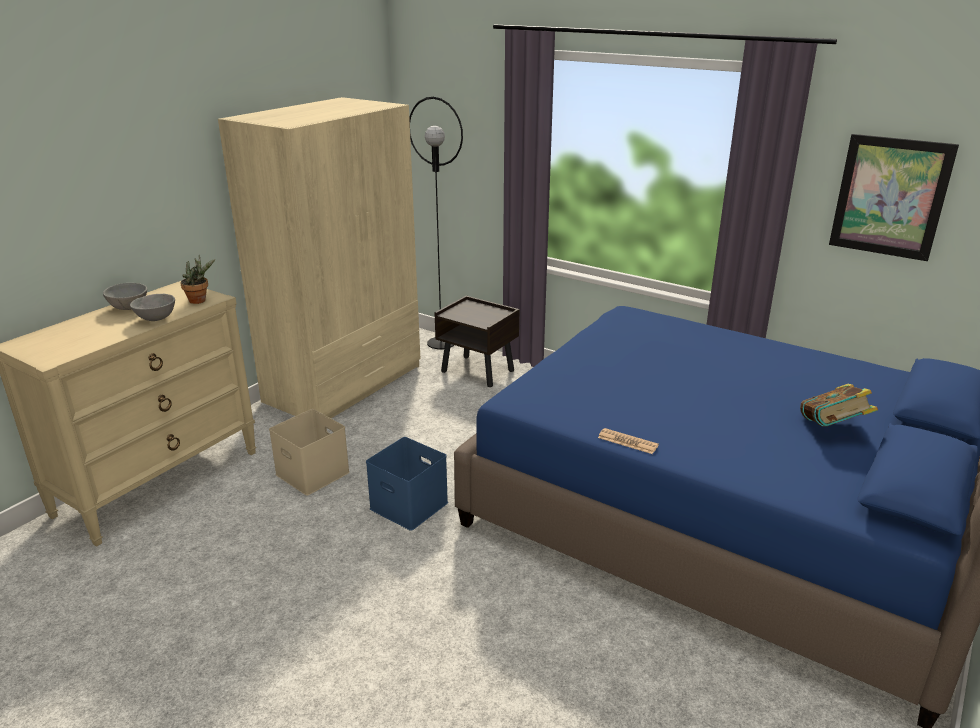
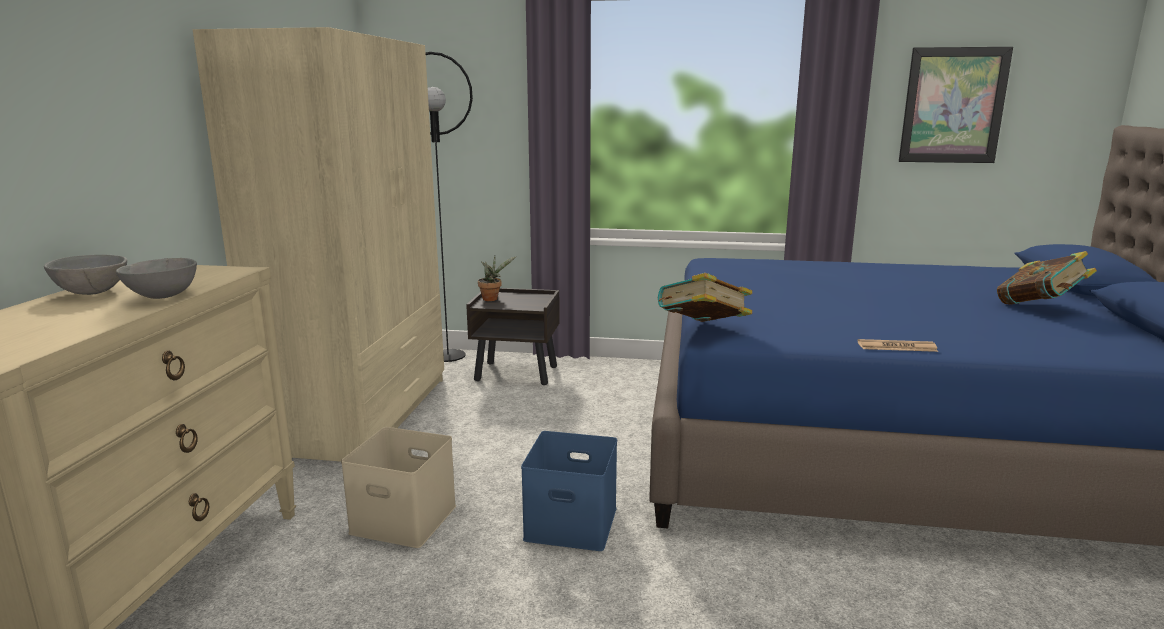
camera: 25 degrees left, 10 degrees down
(200, 300) = (216, 274): potted plant -> potted plant (492, 299)
(507, 392) = (702, 330): none -> book

